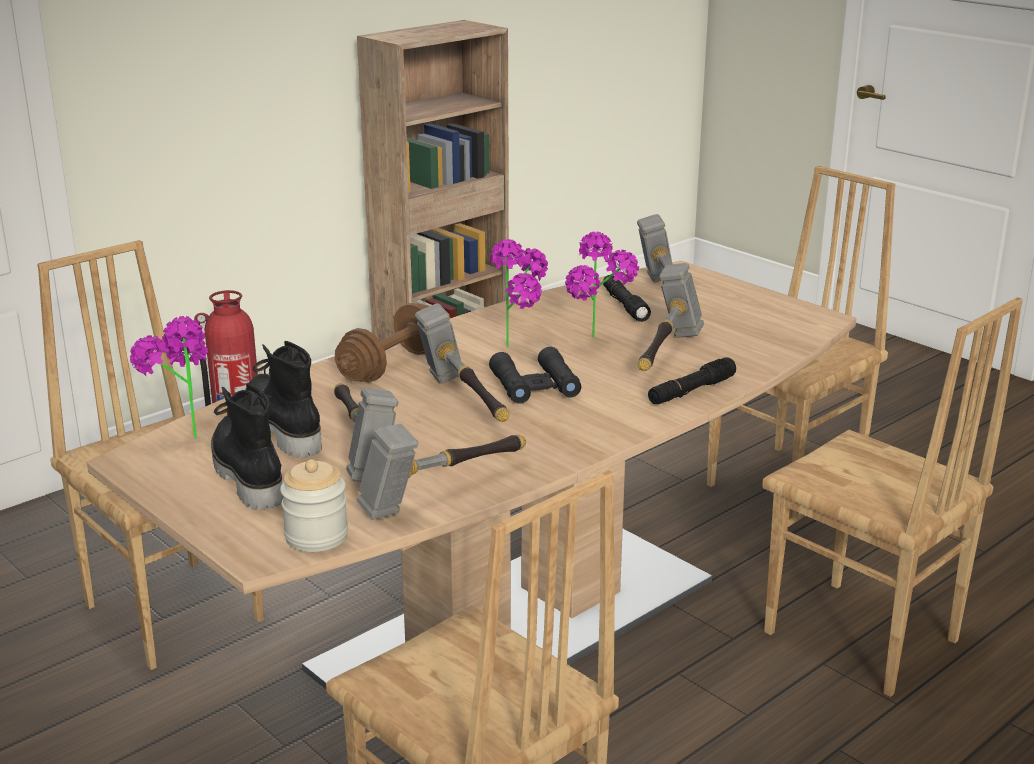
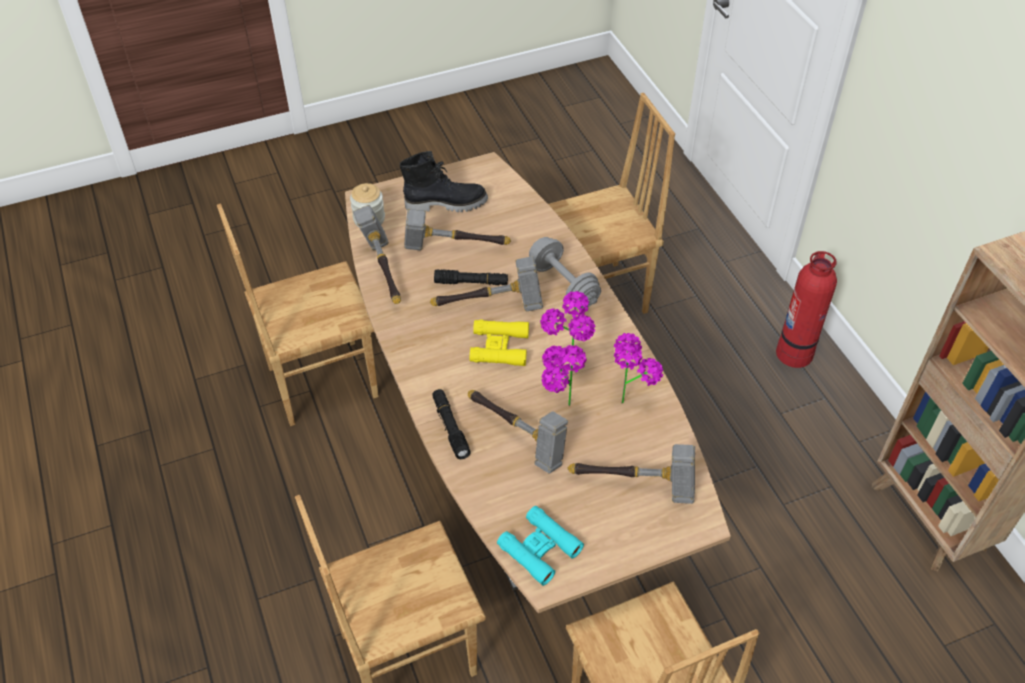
camera: 110 degrees right, 25 degrees up
(182, 434) = (508, 185): potted plant -> potted plant (629, 396)
(280, 429) = (495, 222): black boot -> none
(391, 366) = (563, 284): brown dumbbell -> grey dumbbell
(535, 385) = (499, 347): black binoculars -> yellow binoculars
(624, 305) = (627, 448): black flashlight -> black flashlight (471, 283)
(792, 325) = (539, 549): none -> turquoise binoculars

